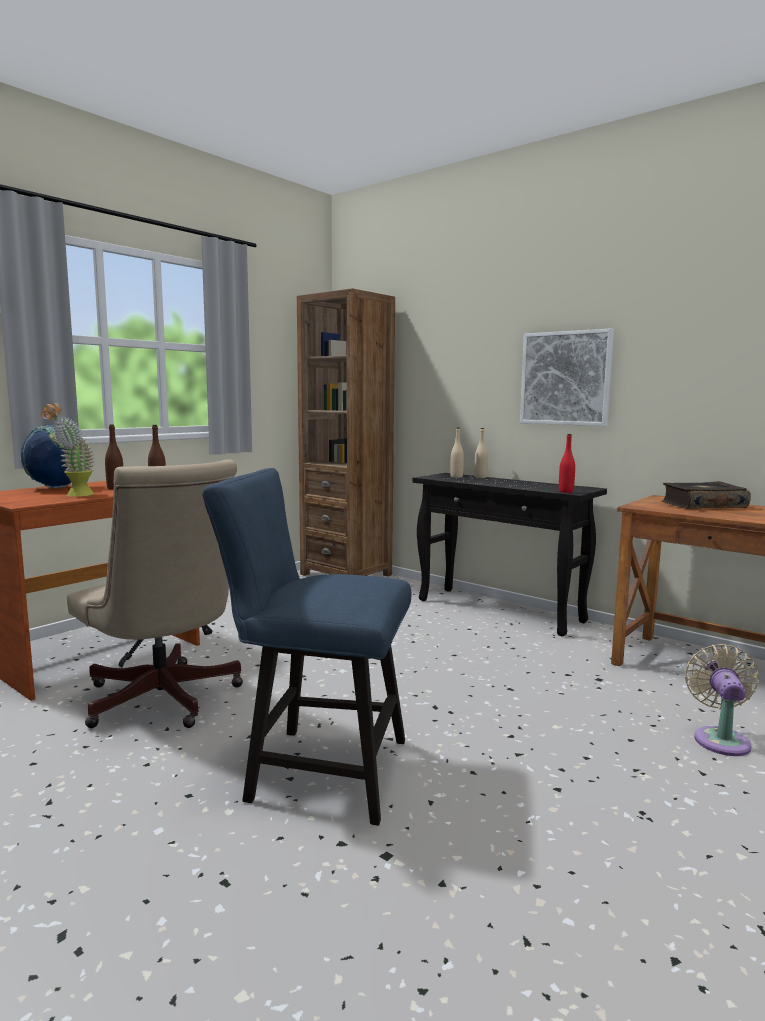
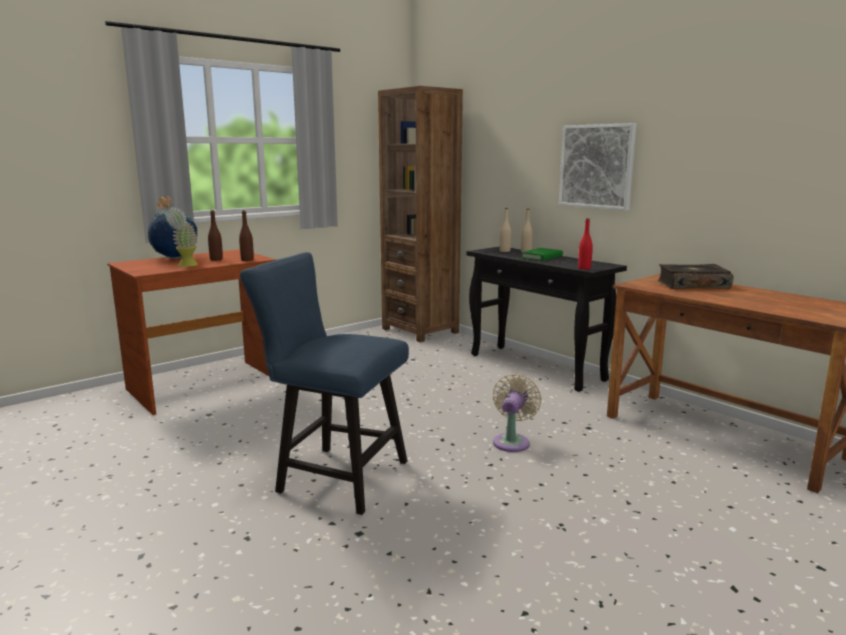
camera: 10 degrees right, 5 degrees up
(164, 702) = (243, 422): beige office chair -> none
(504, 482) = (542, 257): none -> green book
(720, 739) = (661, 479): beige fan -> beige fan (512, 441)

